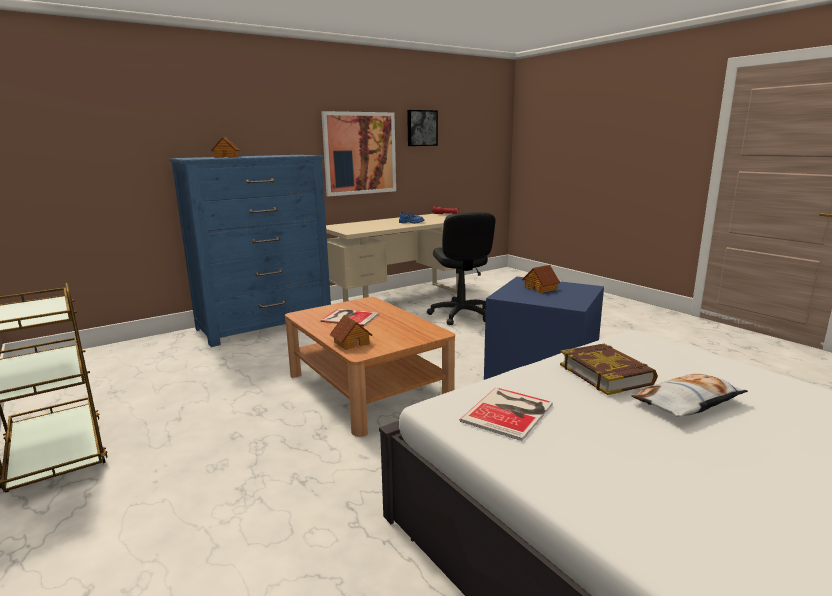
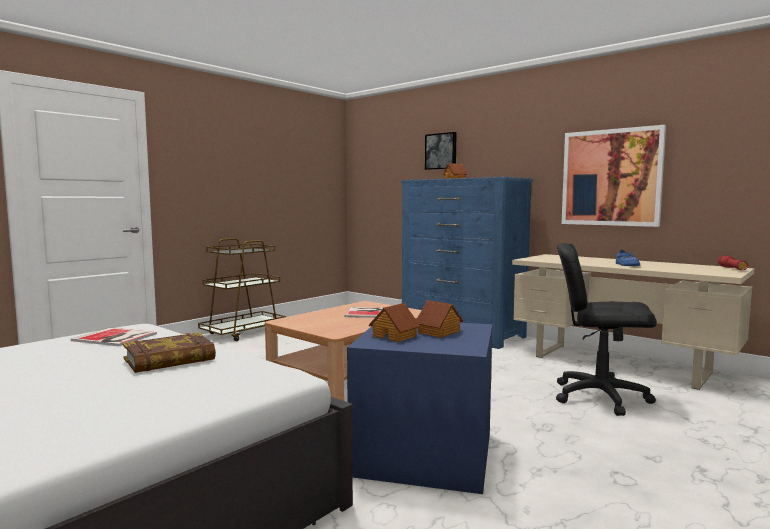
camera: 75 degrees right, 10 degrees down
(351, 343) = (303, 318): toy house -> toy house (395, 336)
(421, 128) = (719, 141): picture -> picture (441, 151)
(460, 315) = (600, 397): black office chair -> black office chair turned 45 degrees clockwise
(687, 403) = (87, 382): pillow -> none

